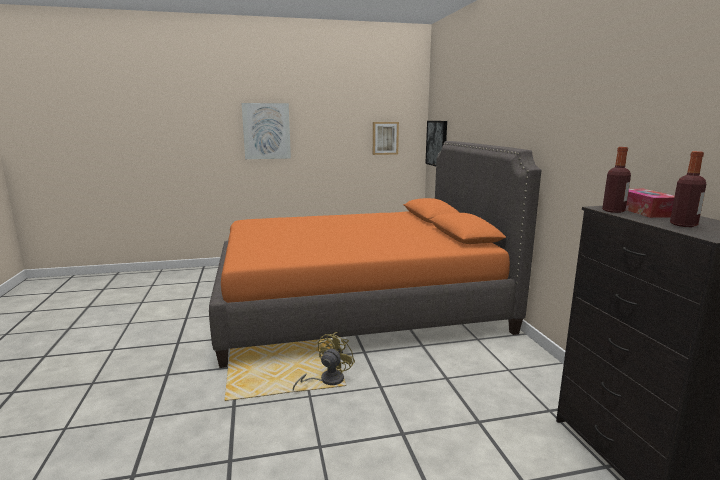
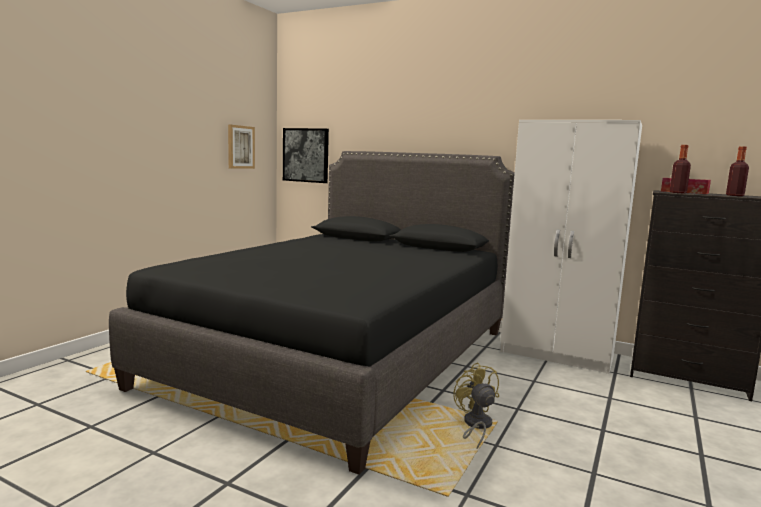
camera: 50 degrees left, 5 degrees down
(266, 131) = (97, 125): picture -> none
(357, 307) = (341, 356): orange bed -> black bed
(531, 371) = (558, 354): none -> white wardrobe

